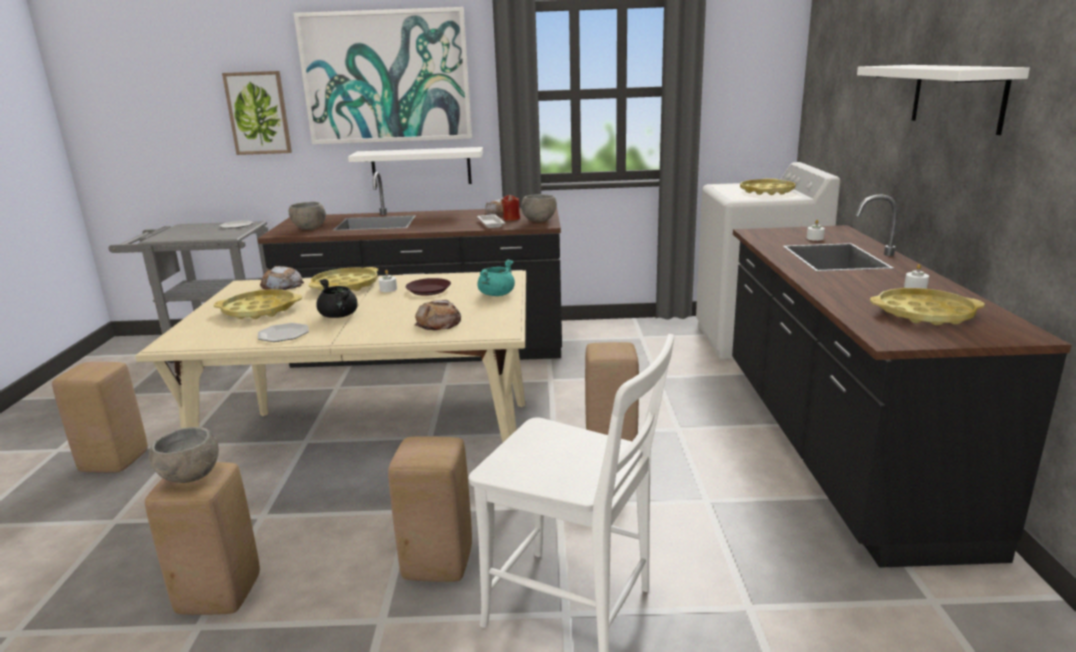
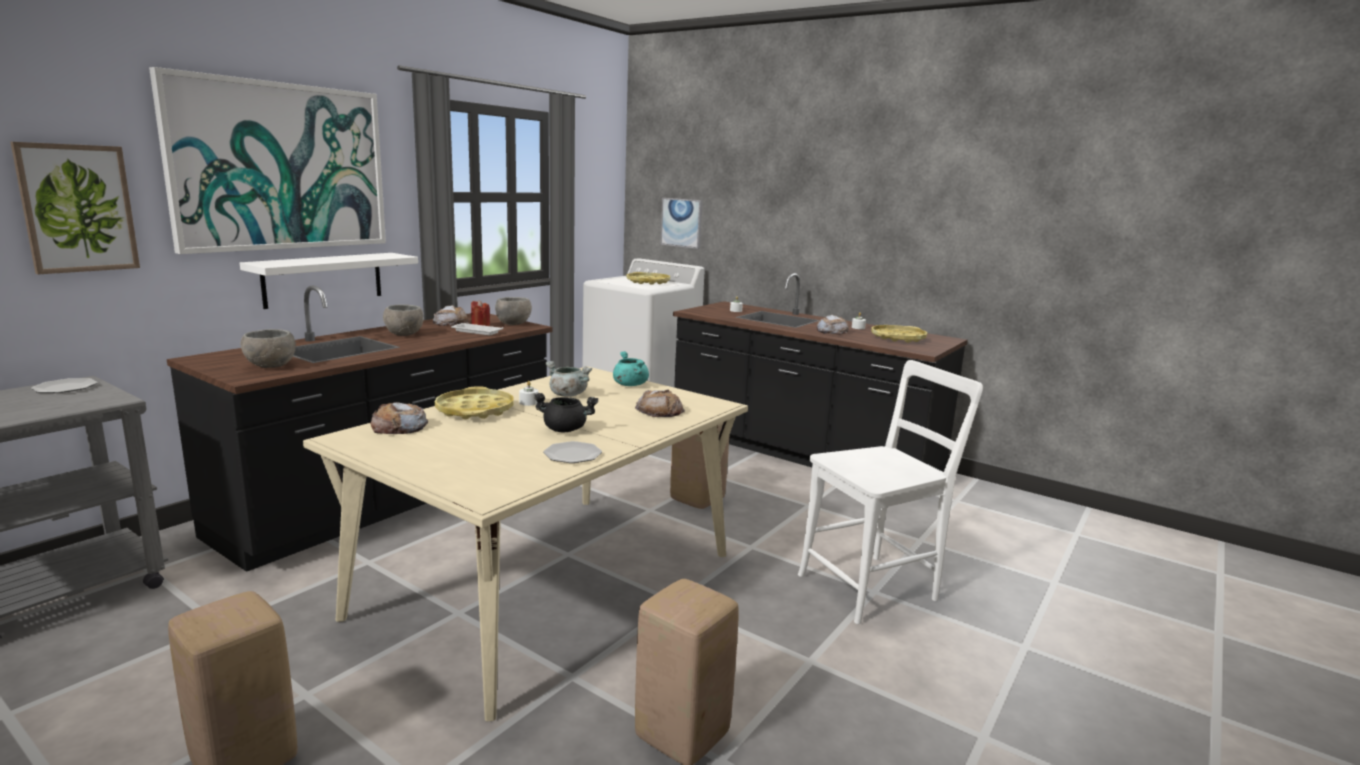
camera: 55 degrees left, 5 degrees down
(192, 476) = (691, 598): grey bowl -> grey bowl (404, 334)
(260, 310) = (467, 449): yellow tray -> none
(428, 290) = (567, 395): brown plate -> grey cooking pot
(436, 564) = (766, 615): beige stool -> none
(833, 118) = (681, 223): none -> picture
(849, 284) = (831, 331): none -> bread
(957, 96) = (836, 208): white shelf -> none

